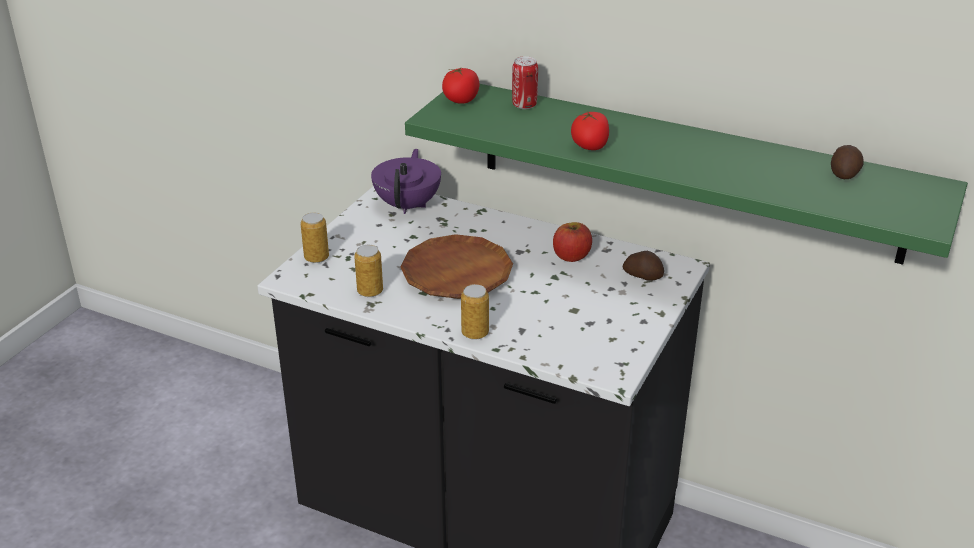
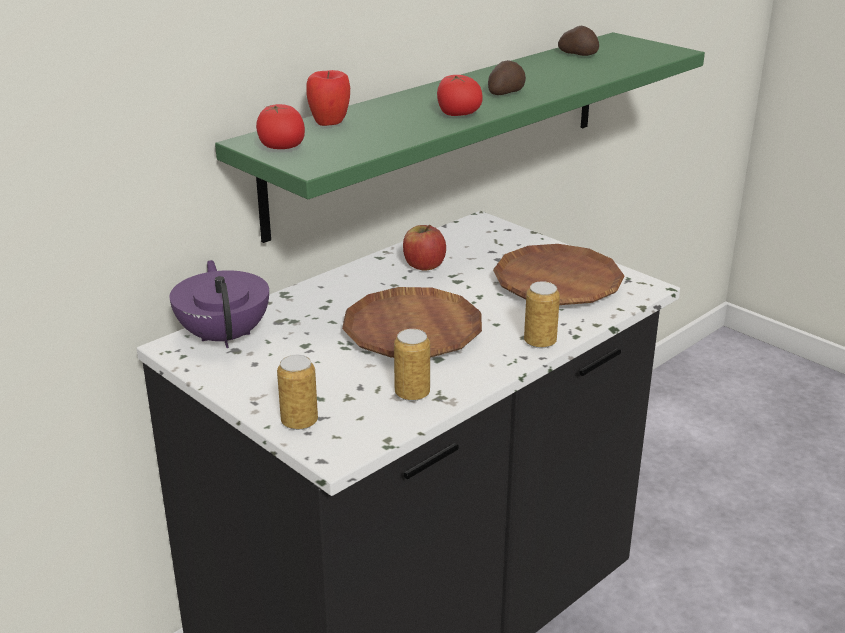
camera: 70 degrees left, 5 degrees down
(408, 205) = (225, 336): purple teapot -> purple teapot turned 45 degrees clockwise
(524, 105) = (329, 124): can -> apple
(585, 326) = (557, 283): none -> brown plate
(643, 275) = (484, 240): potato -> potato (505, 92)

